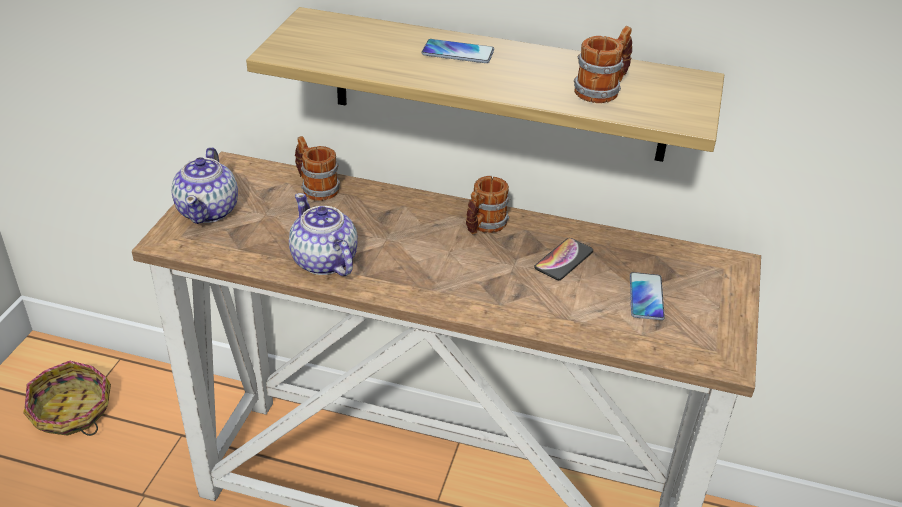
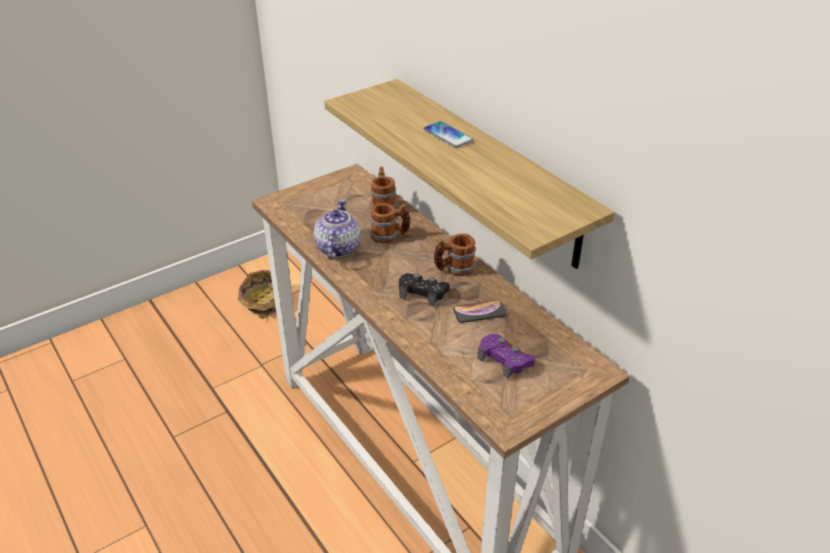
camera: 40 degrees right, 0 degrees up
(209, 210) = (311, 194): teapot -> none
(483, 267) = (423, 293): none -> black game controller
(602, 90) = (505, 190): mug -> mug (390, 236)
(646, 297) = (504, 360): phone -> purple game controller

